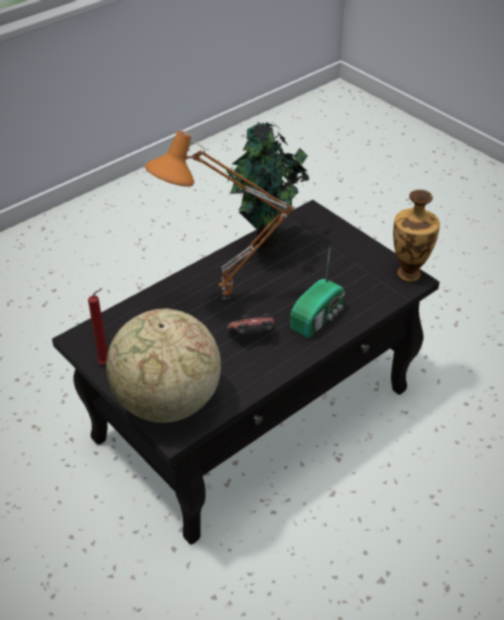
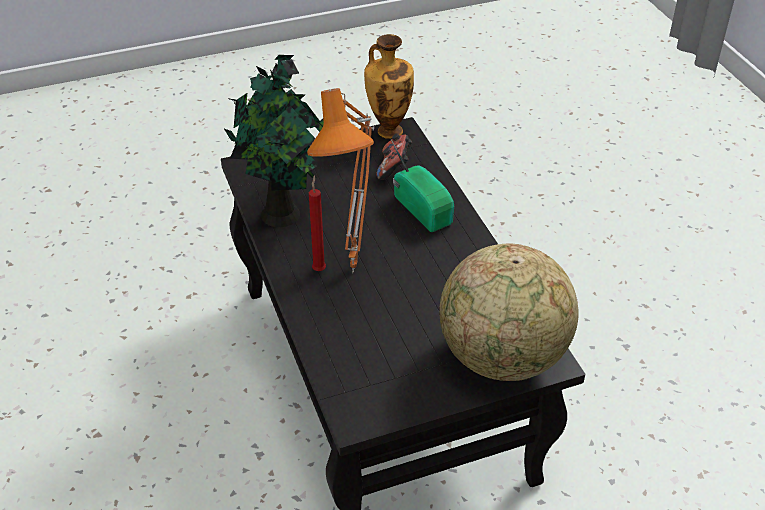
camera: 70 degrees left, 0 degrees up
(106, 363) = (412, 399): red candle -> red candle (319, 269)
(252, 337) = (429, 264): game controller -> game controller (394, 168)

